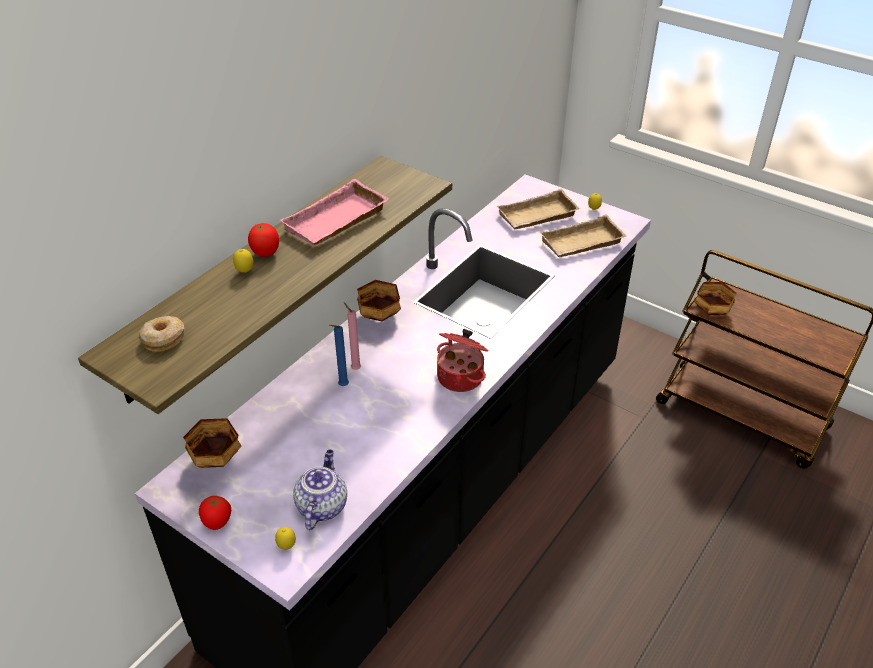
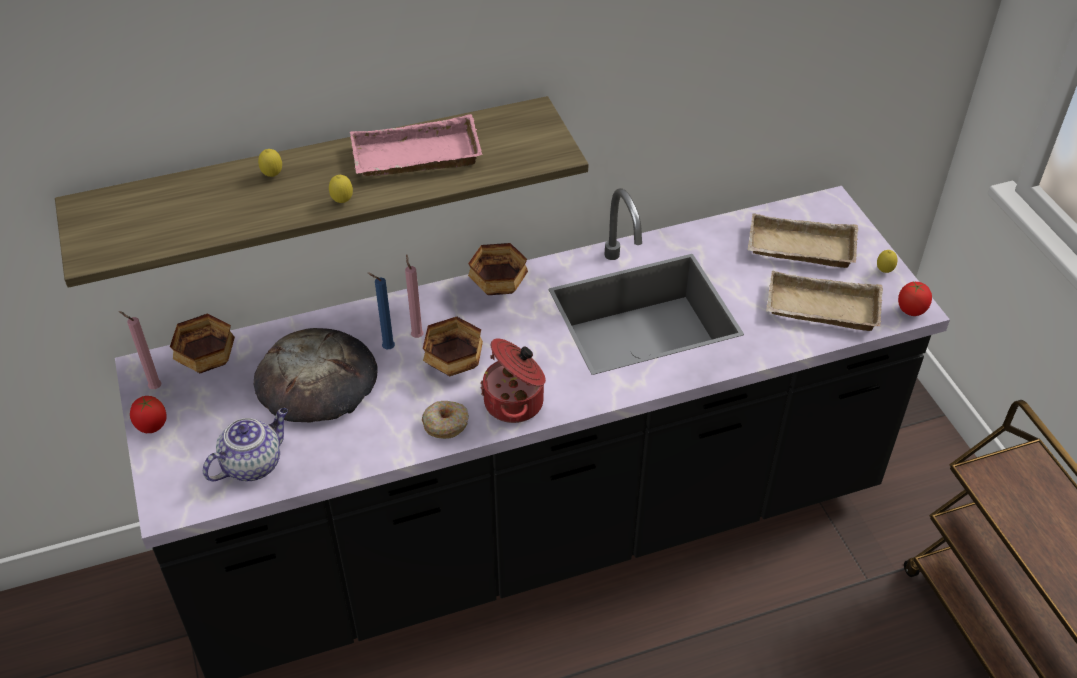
camera: 35 degrees right, 5 degrees up
(163, 339) = (135, 213): donut -> donut (446, 424)
(190, 496) = (153, 387): none -> pink candle
(265, 254) = (311, 164): tomato -> tomato (910, 311)
(287, 547) = (187, 486): lemon -> lemon (342, 202)
(314, 430) = (318, 381): none -> bread
(712, 311) = (990, 485): bowl -> bowl (453, 365)

